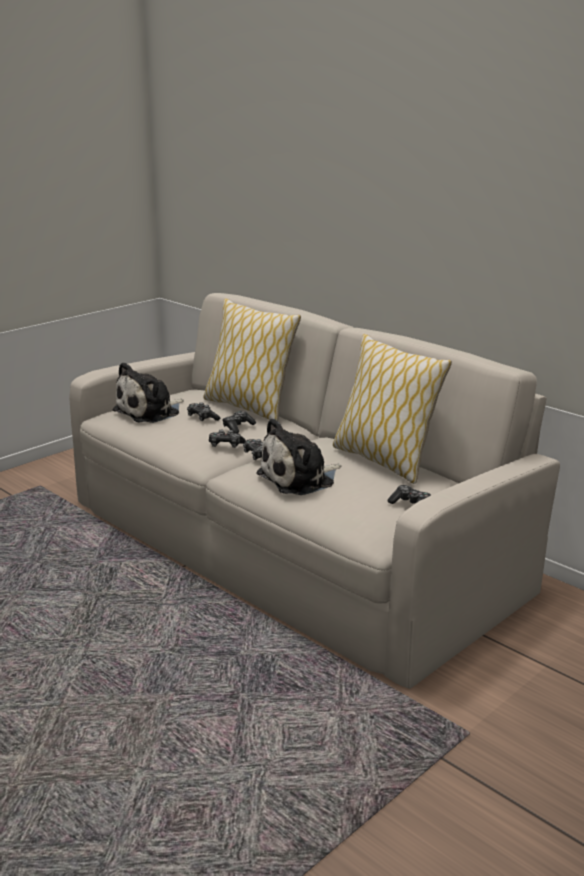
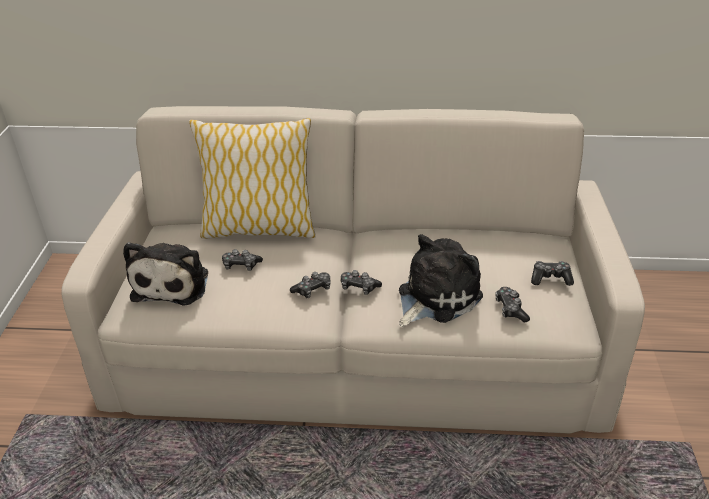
camera: 40 degrees left, 15 degrees up
(238, 427) = (291, 260): game controller -> game controller (510, 309)
(300, 479) = (435, 296): plush toy -> plush toy turned 150 degrees counterclockwise
(384, 460) = (460, 238): pillow -> none

